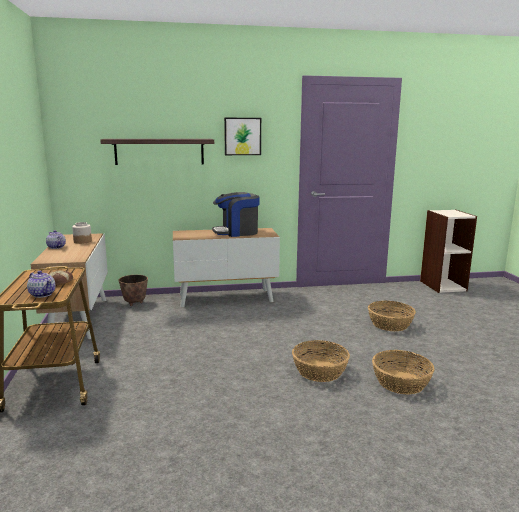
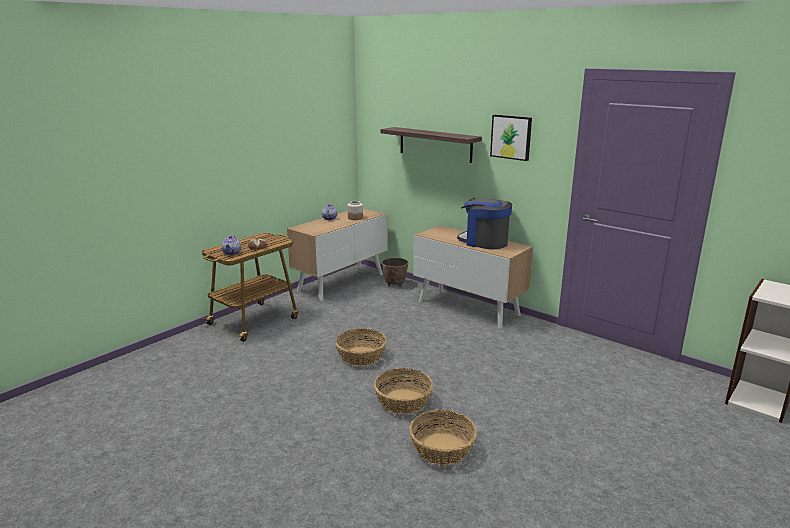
camera: 50 degrees right, 5 degrees up
(390, 324) = (563, 402): basket -> basket (361, 356)

